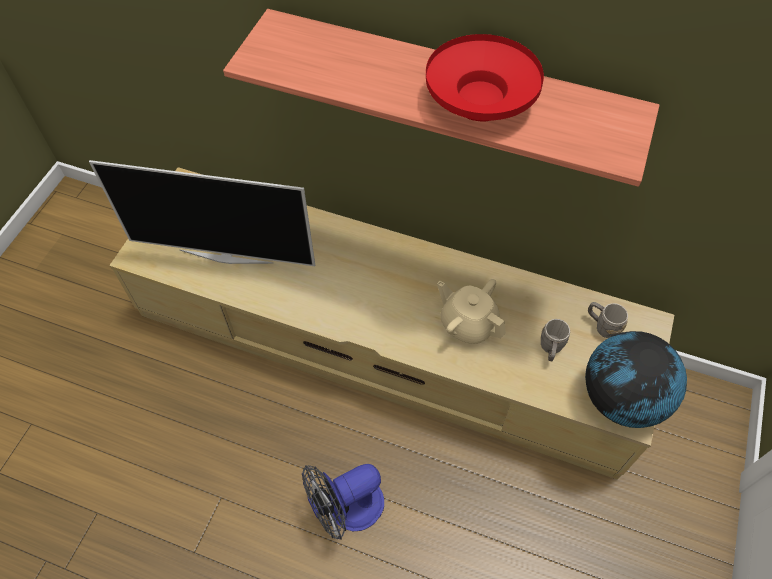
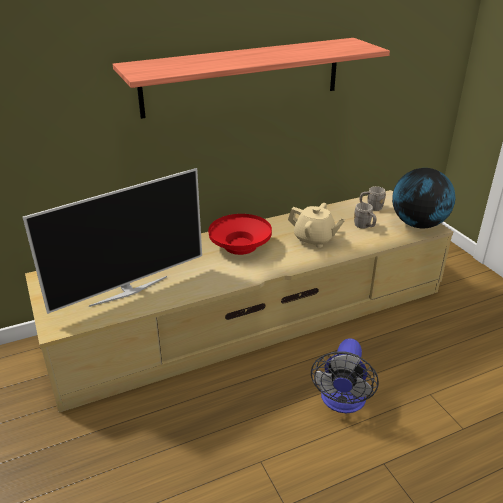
camera: 45 degrees left, 25 degrees down
(468, 324) = (314, 239): beige teapot -> beige teapot turned 150 degrees counterclockwise
(480, 100) = (284, 53): red bowl -> red bowl (240, 246)

